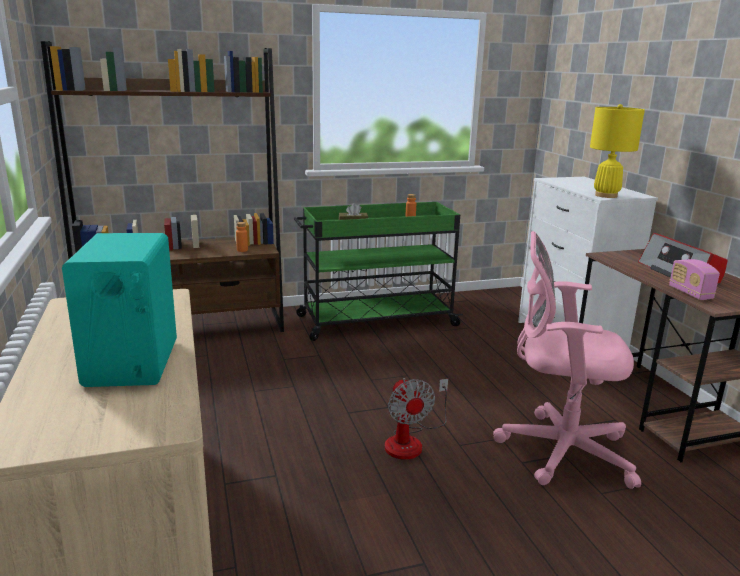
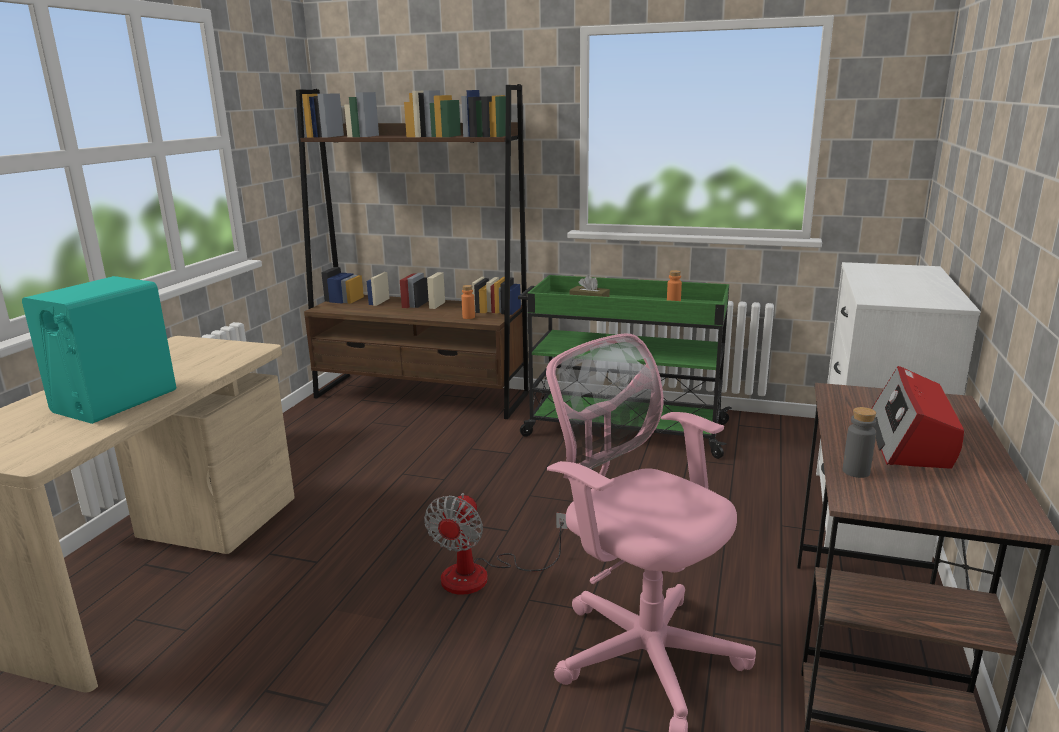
camera: 35 degrees right, 0 degrees up
(606, 195) = (886, 298): yellow table lamp -> none
(690, 293) = (856, 471): radio -> grey bottle

